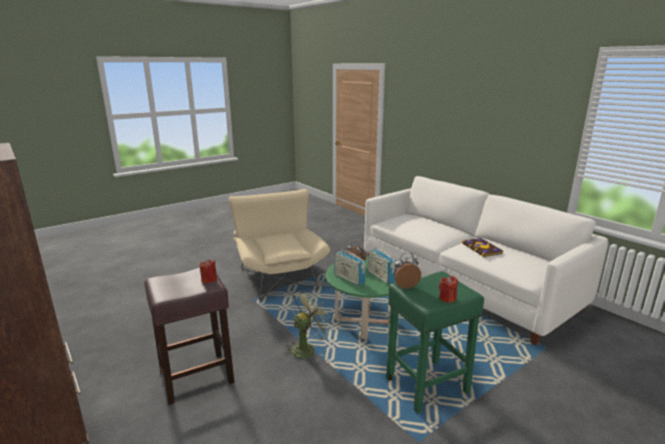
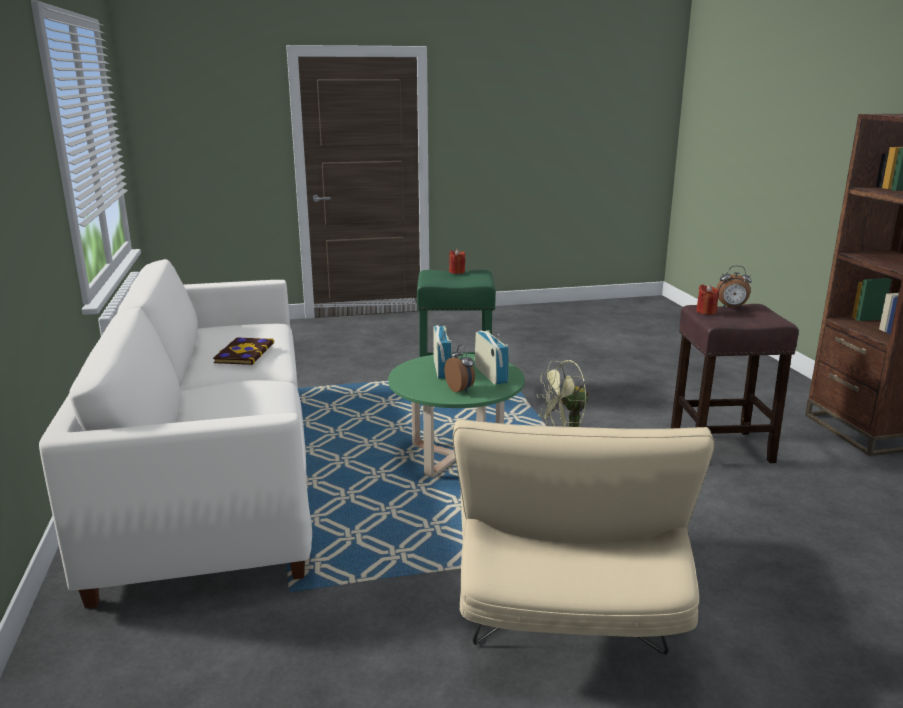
camera: 155 degrees left, 0 degrees up
(405, 285) = (481, 281): alarm clock -> alarm clock (731, 308)

